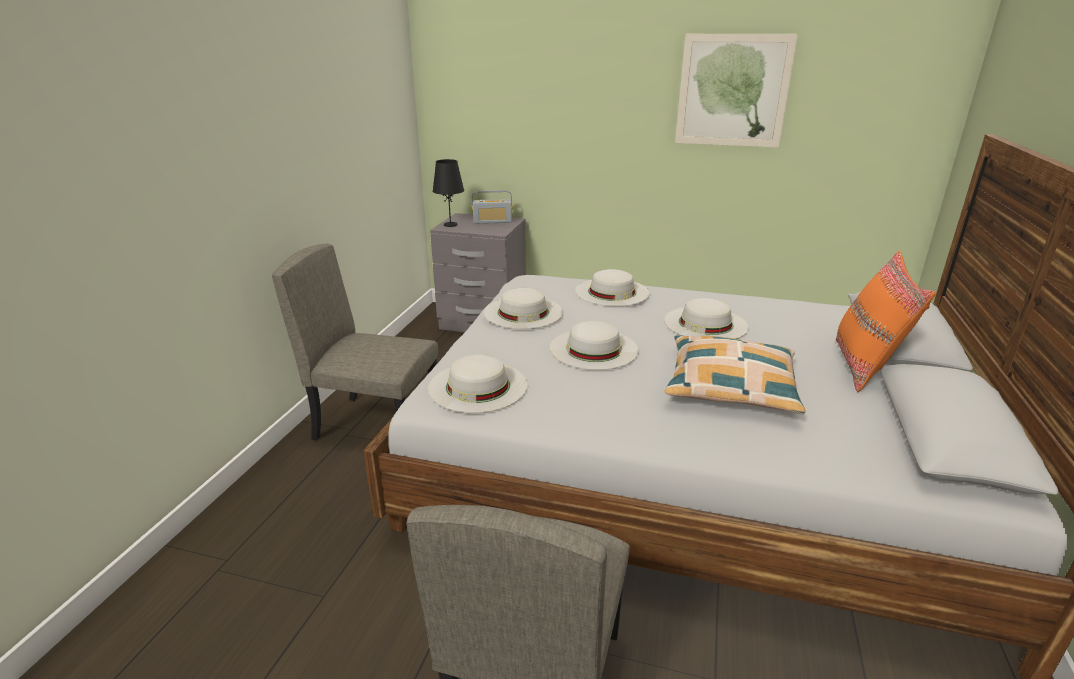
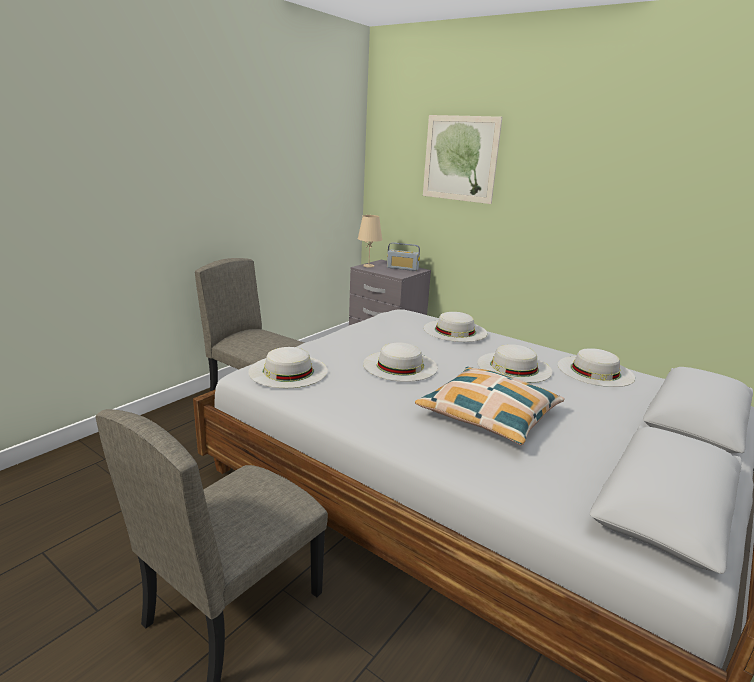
camera: 20 degrees right, 5 degrees down
(450, 224) = (369, 266): black table lamp -> beige table lamp
(523, 312) = (370, 331): white hat -> white hat (595, 371)
(733, 91) = (610, 177): picture -> picture (460, 158)
(865, 366) = (637, 429): orange pillow -> none

